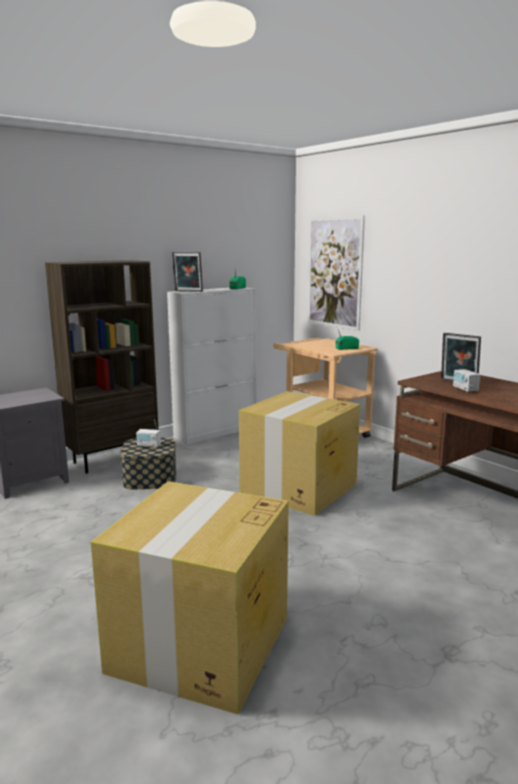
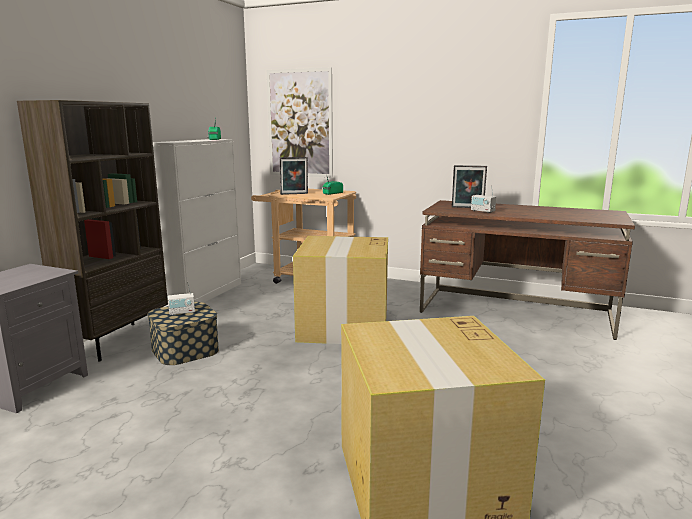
camera: 30 degrees left, 0 degrees up
(188, 291) = (173, 141): picture frame -> picture frame (294, 194)

